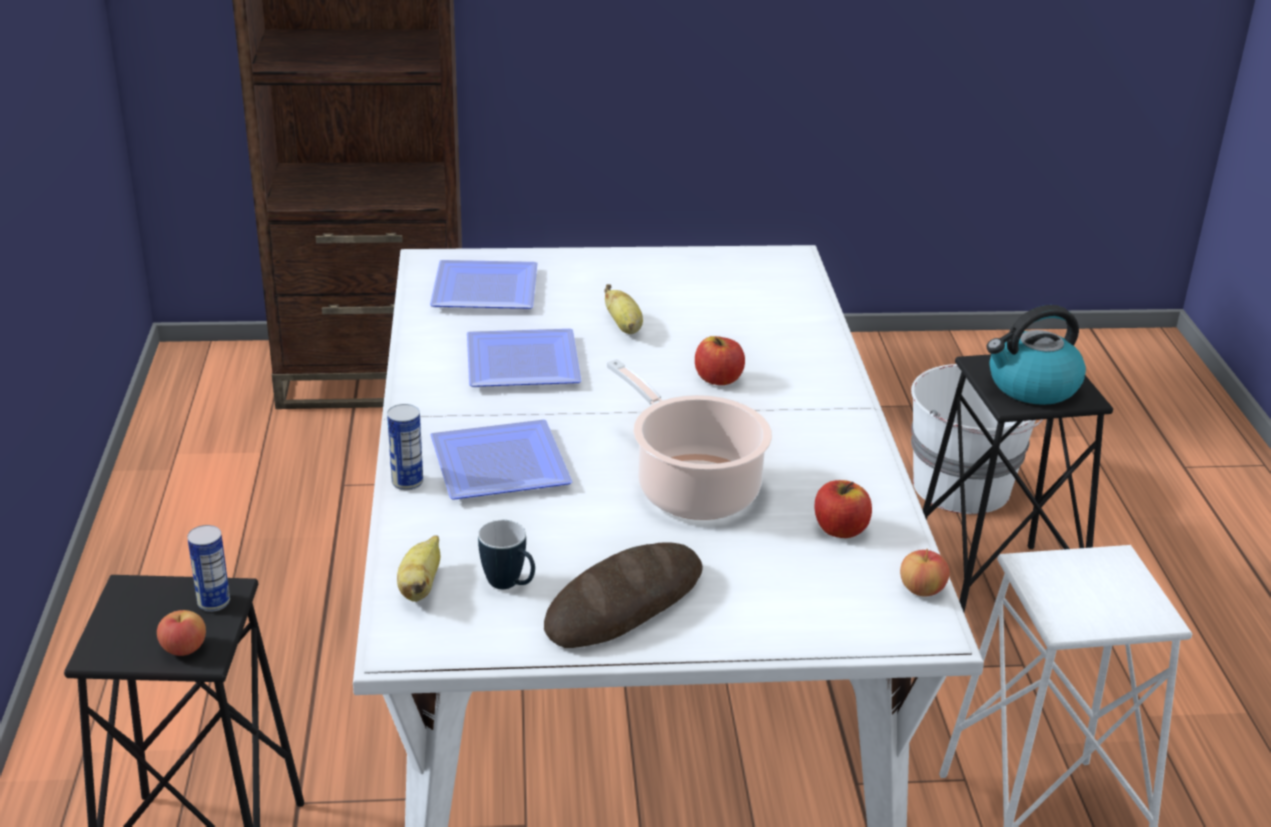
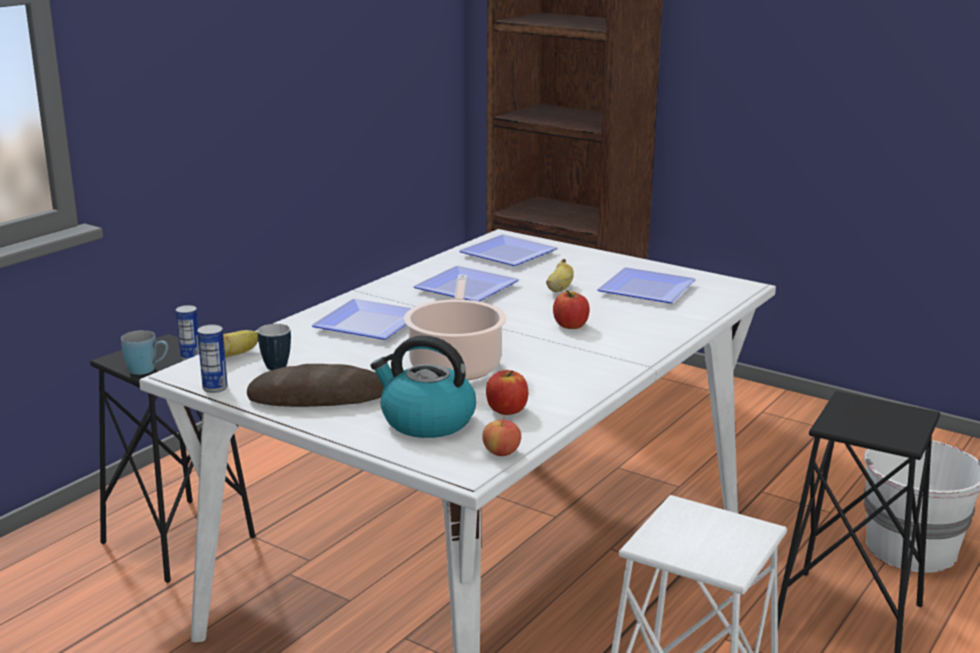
camera: 40 degrees right, 10 degrees down
(184, 648) = (148, 370): apple -> blue mug
(407, 482) = (309, 316): can -> can (215, 388)
(708, 294) = (645, 288): none -> plate
(1032, 386) = (868, 422): kettle -> kettle (426, 421)

